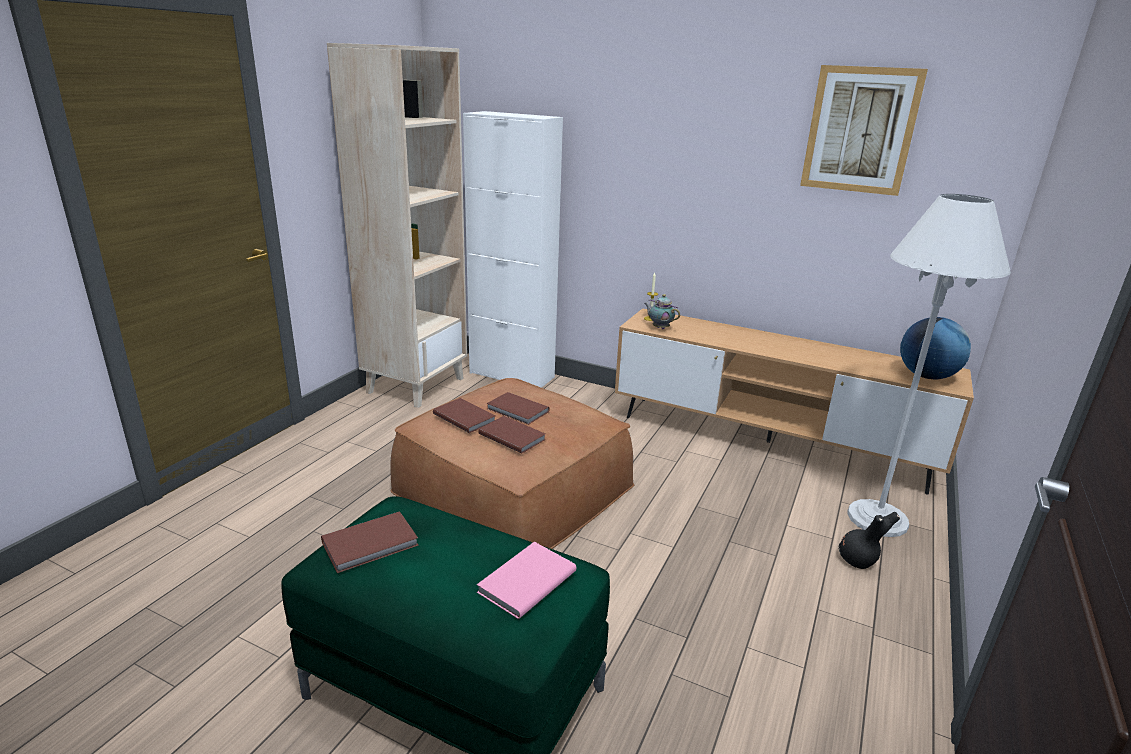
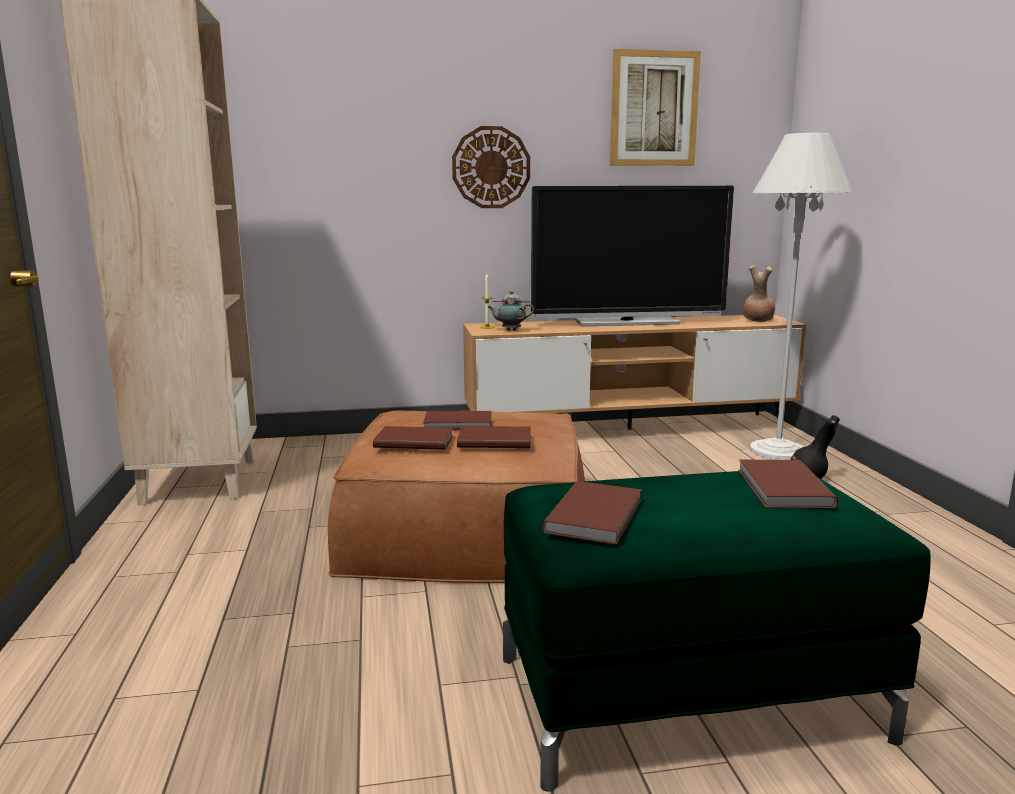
camera: 35 degrees left, 10 degrees down
(512, 375) = (309, 444): white cabinet -> none
(524, 581) = (781, 488): pink book -> brown book
(682, 175) = (491, 167): none -> wall clock
(782, 344) = (627, 322): none -> television
(926, 376) = (757, 320): globe -> brown vase

